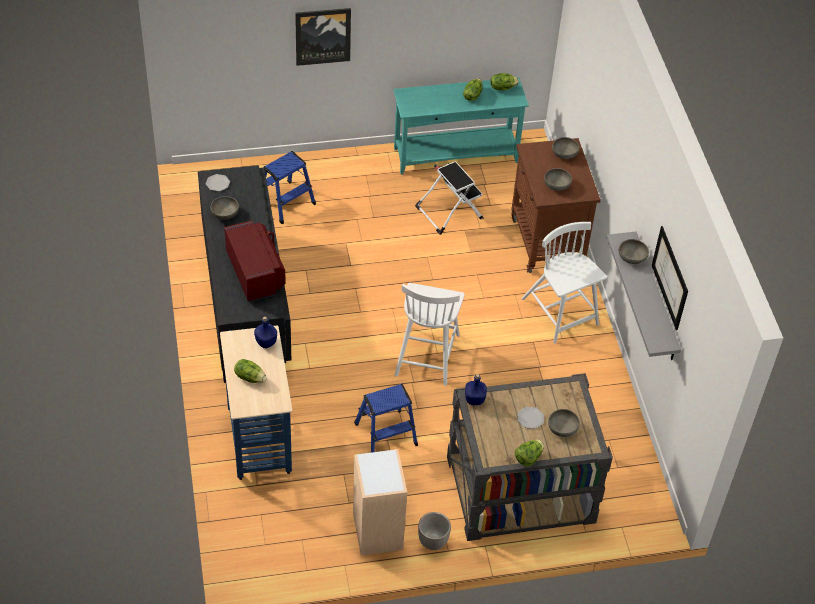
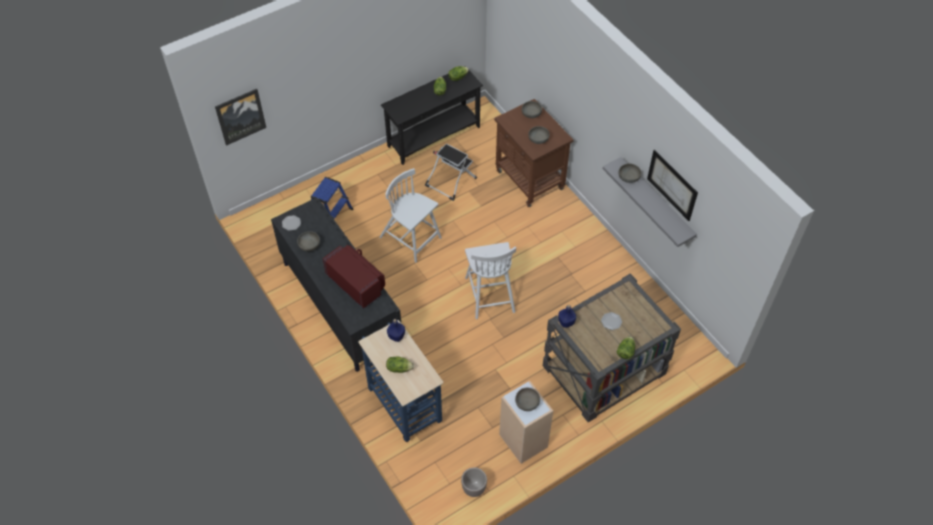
camera: 20 degrees left, 5 degrees up
(322, 35) = (324, 83): picture -> picture (240, 116)
(385, 434) = (491, 365): blue step ladder -> none
(432, 541) = (564, 432): planter -> planter (473, 489)
(456, 154) = (434, 136): turquoise console table -> black console table
(560, 313) = (565, 229): white chair -> white chair (411, 238)
(562, 428) = (636, 320): grey bowl -> grey bowl (527, 403)

